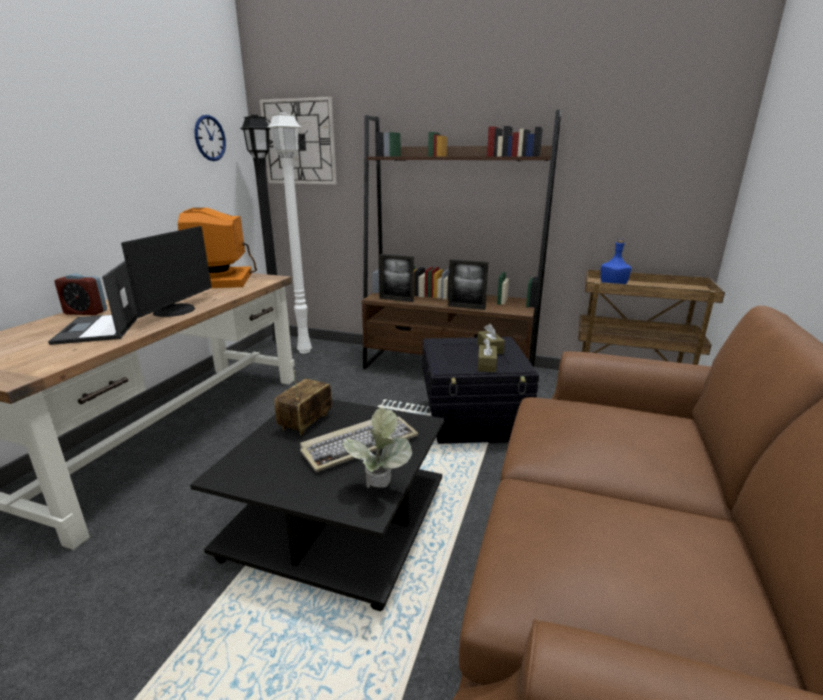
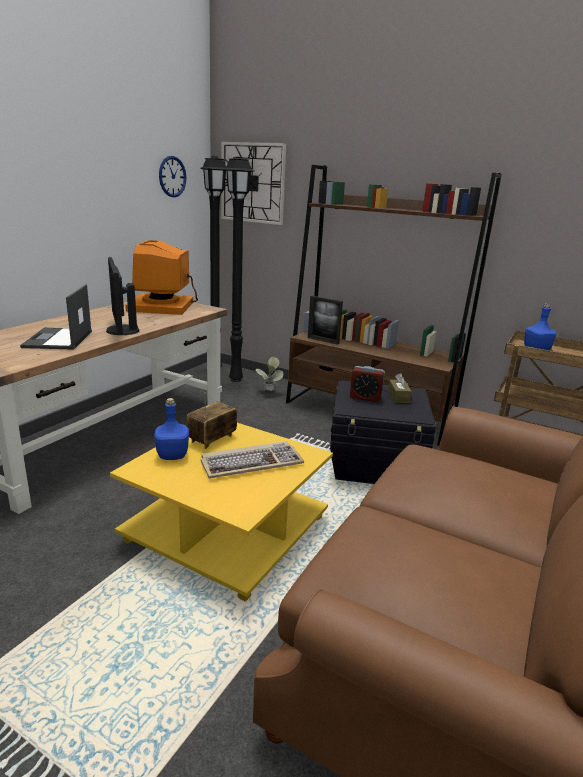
camera: 10 degrees right, 0 degrees up
(86, 312) = (50, 324): alarm clock -> alarm clock (365, 397)
(176, 311) = (121, 330): monitor -> monitor turned 135 degrees clockwise
(264, 449) = (172, 455): none -> blue bottle
(303, 351) = (234, 379): white floor lamp -> black floor lamp
(337, 524) = (227, 531): black coffee table -> yellow coffee table
(379, 490) = (256, 500): potted plant -> potted plant (268, 392)
(466, 307) = (388, 355): picture frame -> none
(486, 365) = (388, 411): brown tissue box -> none

